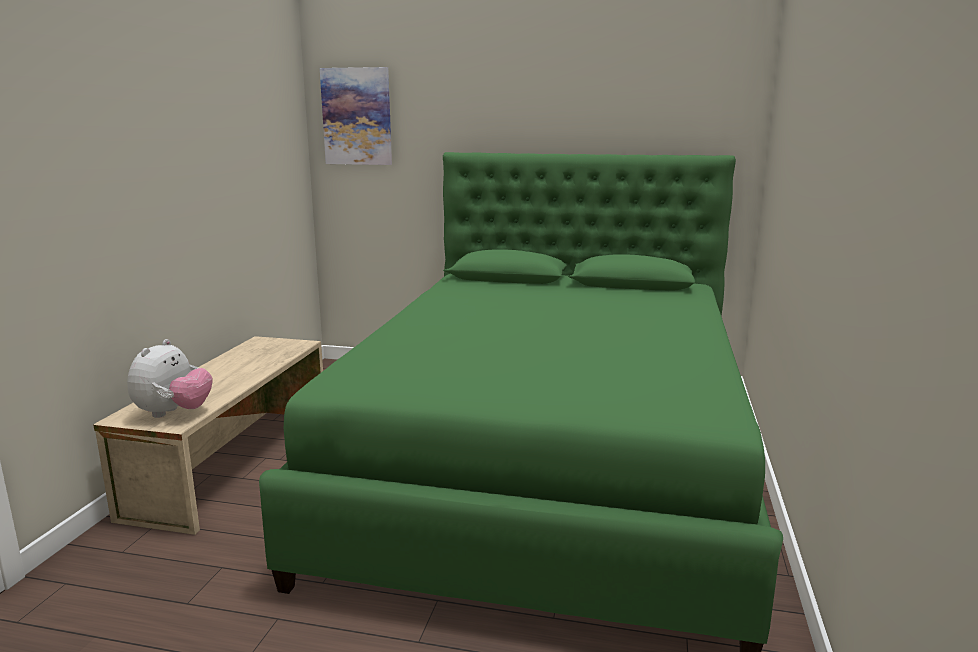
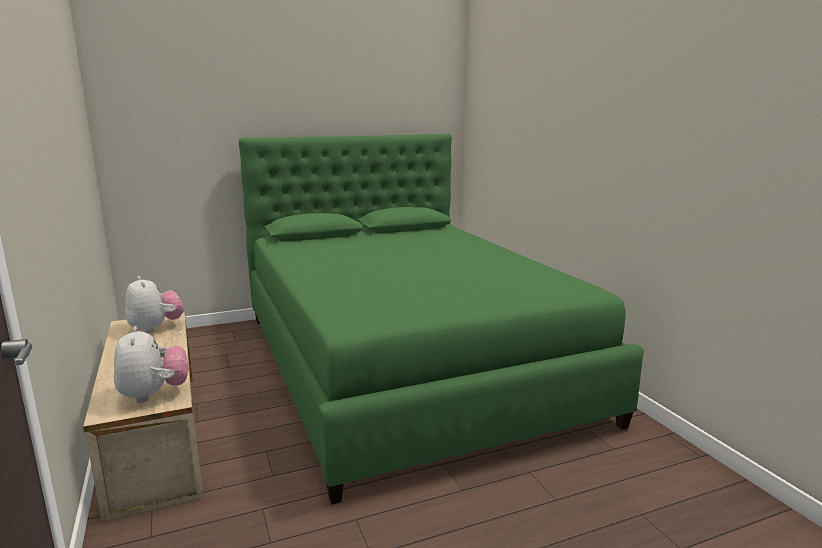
camera: 35 degrees left, 0 degrees up
(274, 351) = (156, 328): none -> plush toy
(357, 116) = (144, 108): picture -> none

